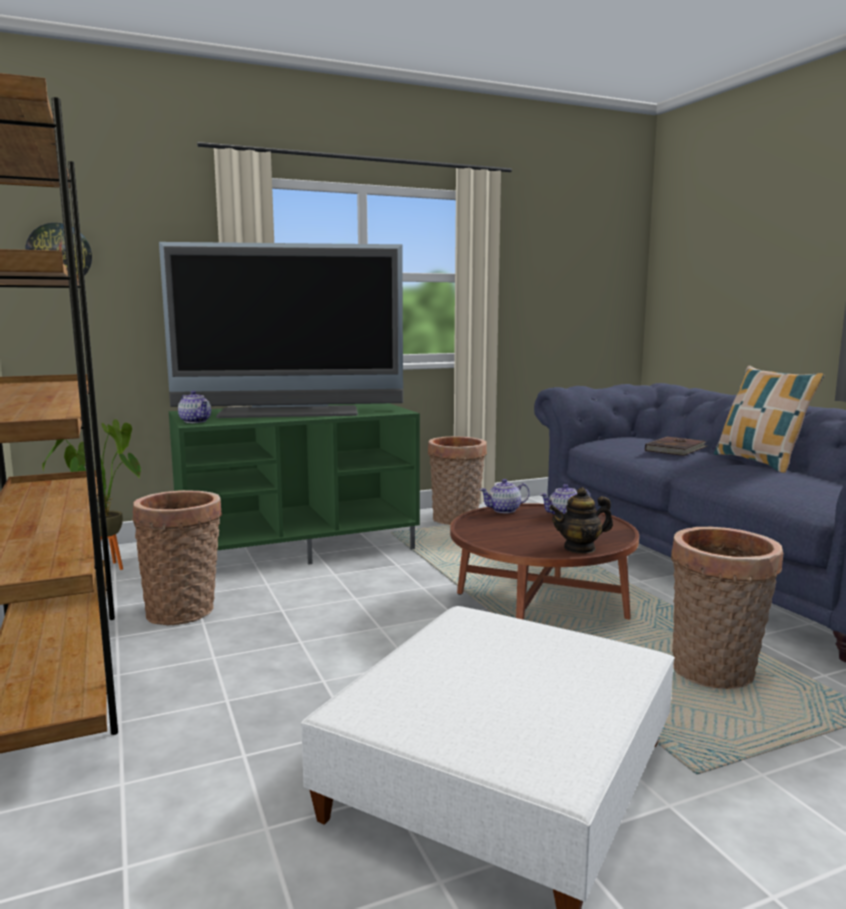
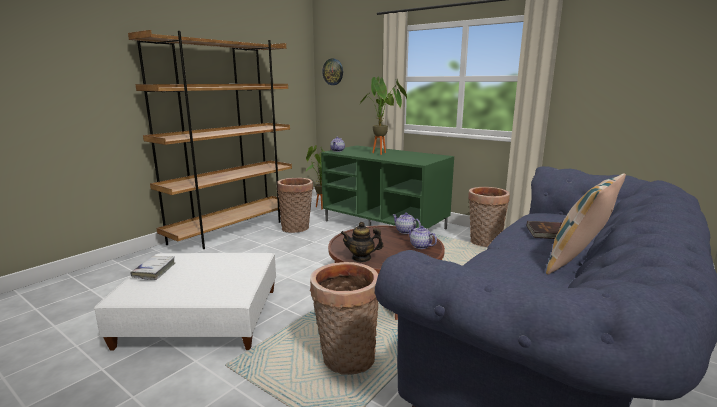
camera: 60 degrees right, 5 degrees up
(289, 412) = (383, 154): television -> potted plant
(443, 724) = (154, 271): none -> white book
(580, 548) = (361, 258): teapot -> teapot turned 45 degrees counterclockwise

